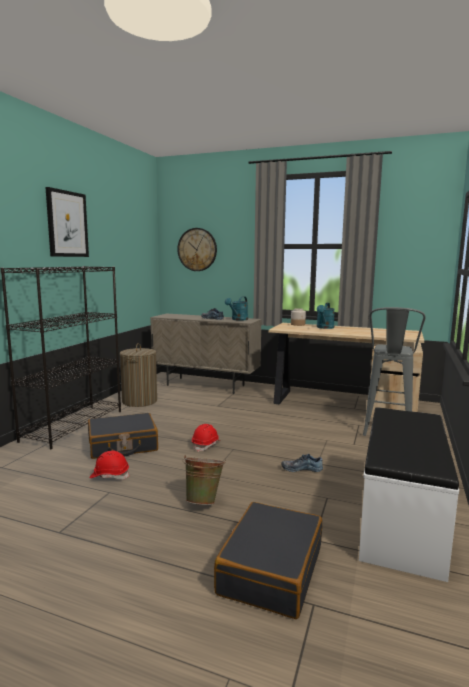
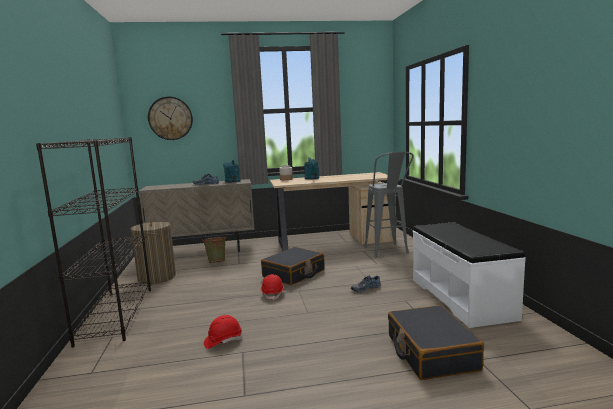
camera: 30 degrees left, 0 degrees up
(67, 224) = (68, 92): picture -> none
(122, 445) = (198, 315): black suitcase -> black suitcase (294, 274)
(204, 501) = (329, 330): green bucket -> green bucket (216, 262)

